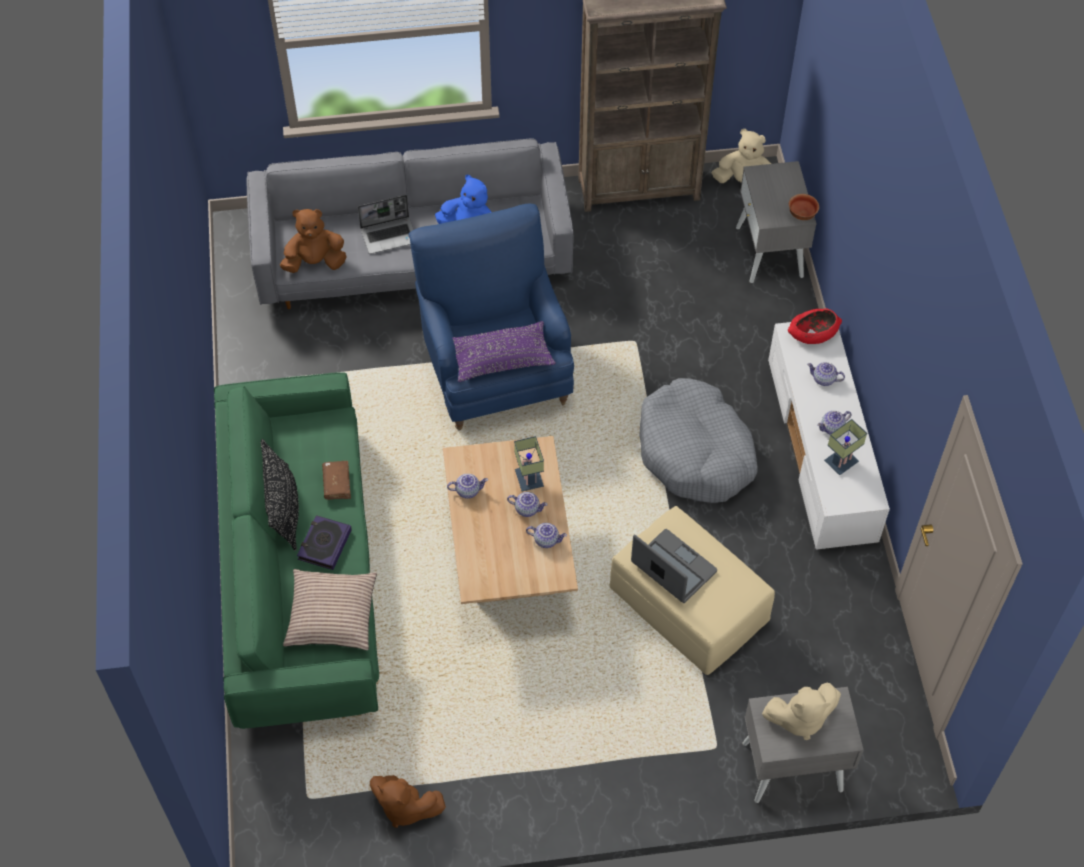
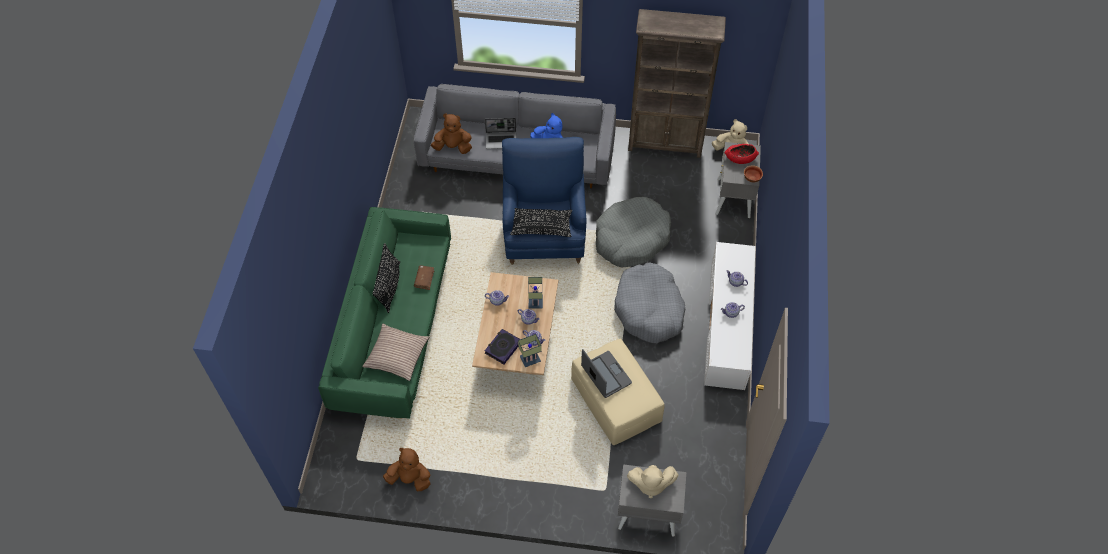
camera: 15 degrees right, 0 degrees up
(324, 544) = (406, 313): book -> book (503, 348)
(404, 807) = (410, 479): brown plush toy -> brown plush toy turned 150 degrees clockwise
(501, 359) = (541, 227): purple pillow -> black pillow
(633, 348) = (631, 238): none -> grey dog bed
(813, 334) = (737, 253): red bowl -> red bowl (740, 158)
(841, 461) = (730, 334): table lamp -> table lamp (530, 358)

